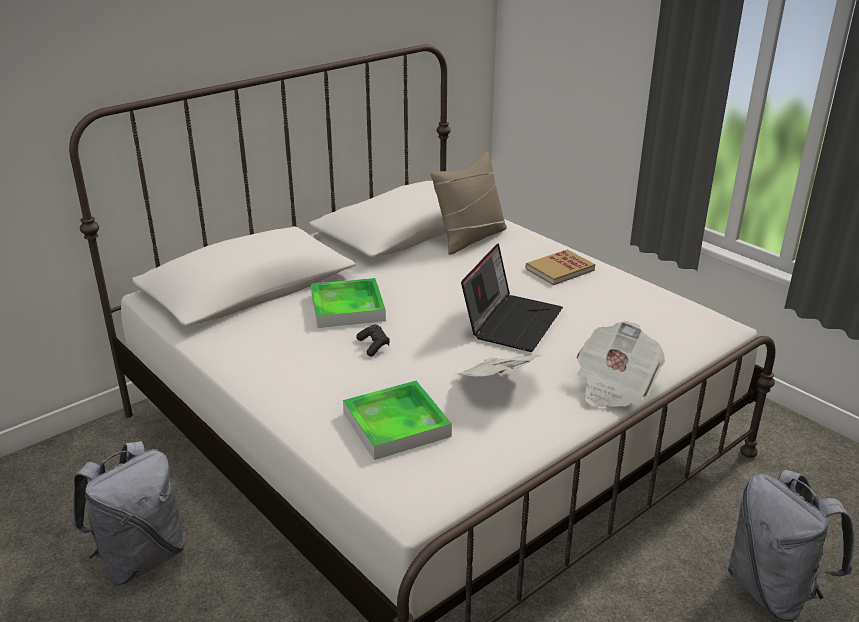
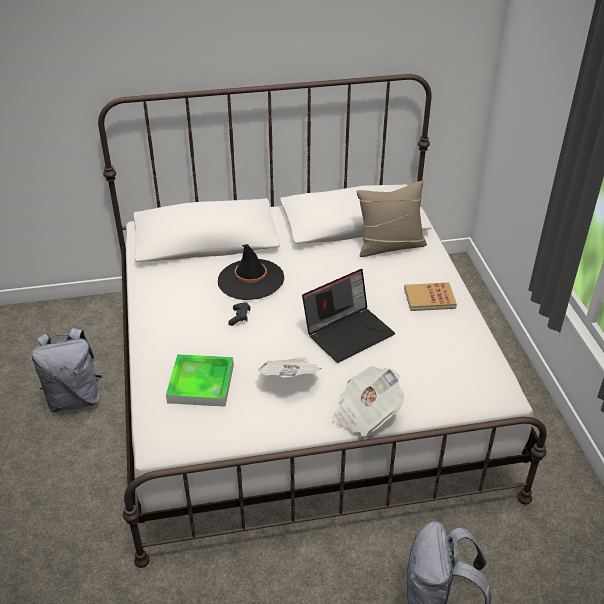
camera: 30 degrees right, 10 degrees up
(347, 307) = (250, 280): tray -> black hat

